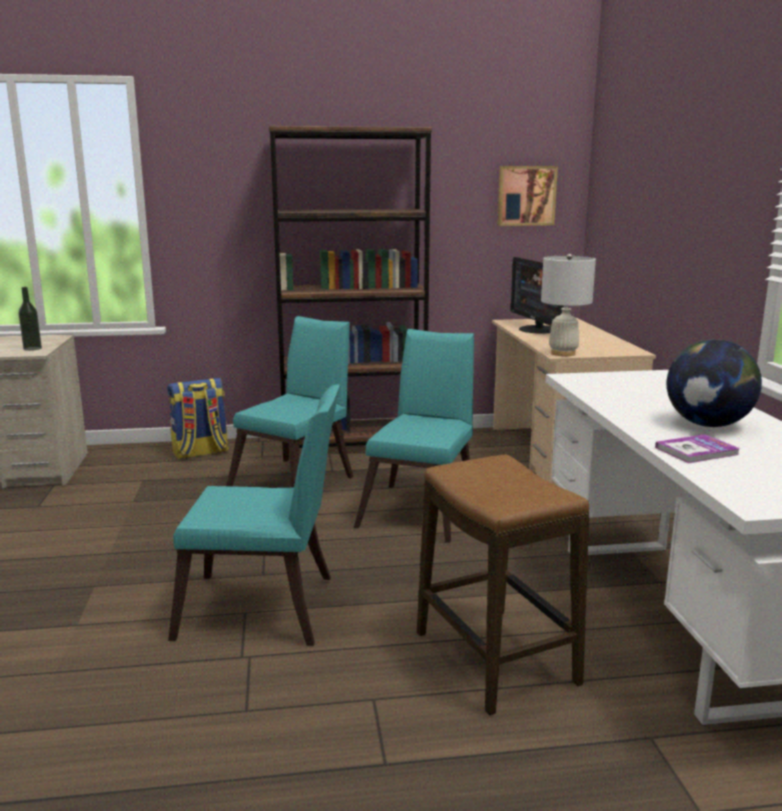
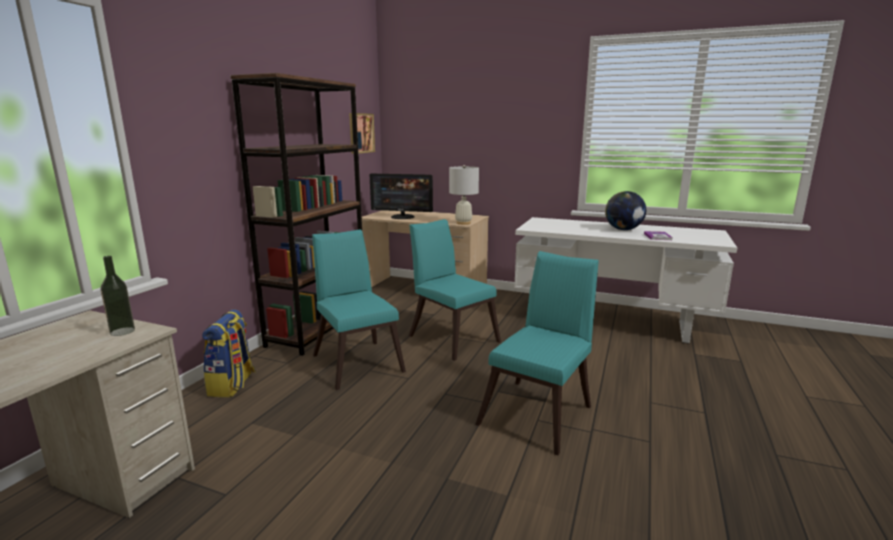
camera: 60 degrees left, 0 degrees up
(494, 658) = (625, 364): stool -> none

